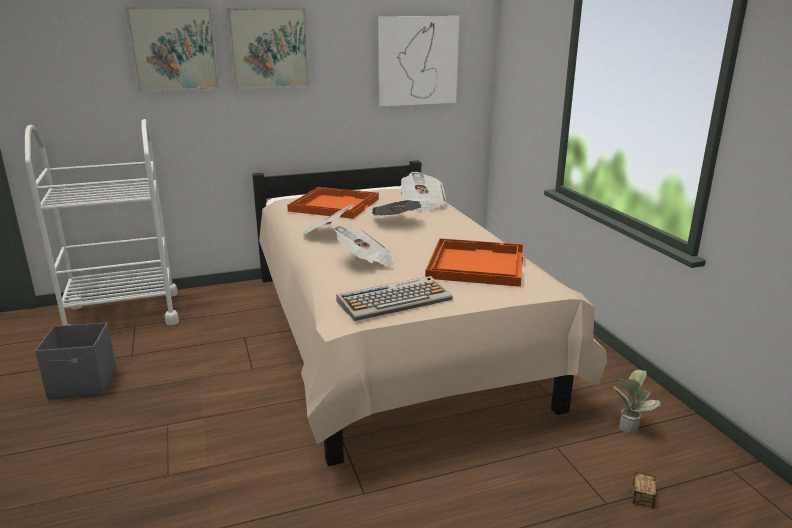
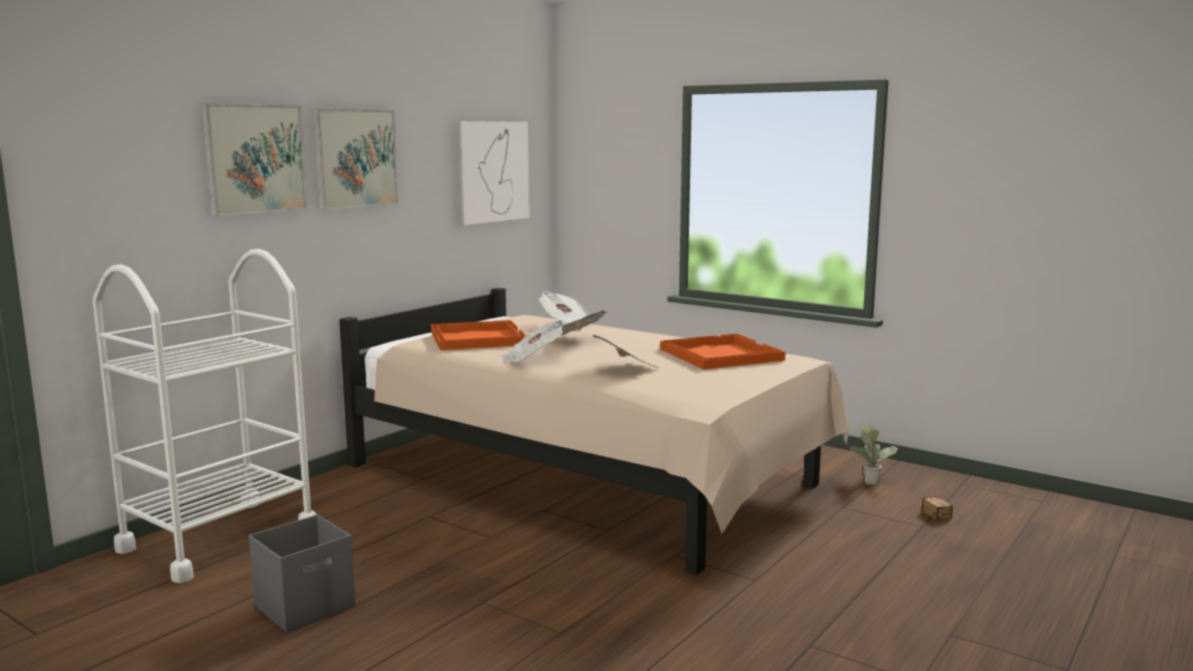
camera: 35 degrees left, 10 degrees down
(395, 300) = (714, 385): keyboard -> none

